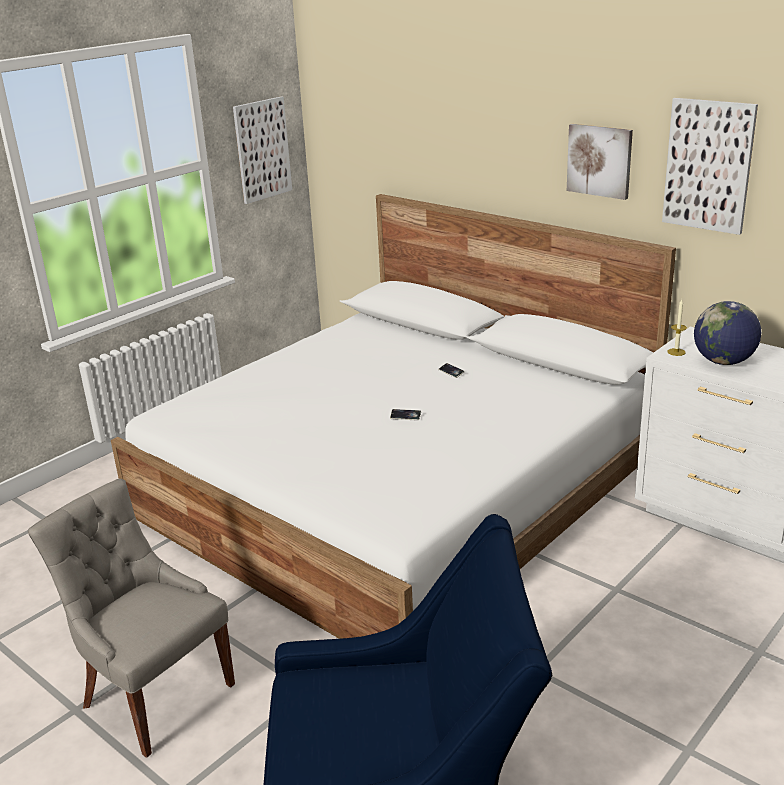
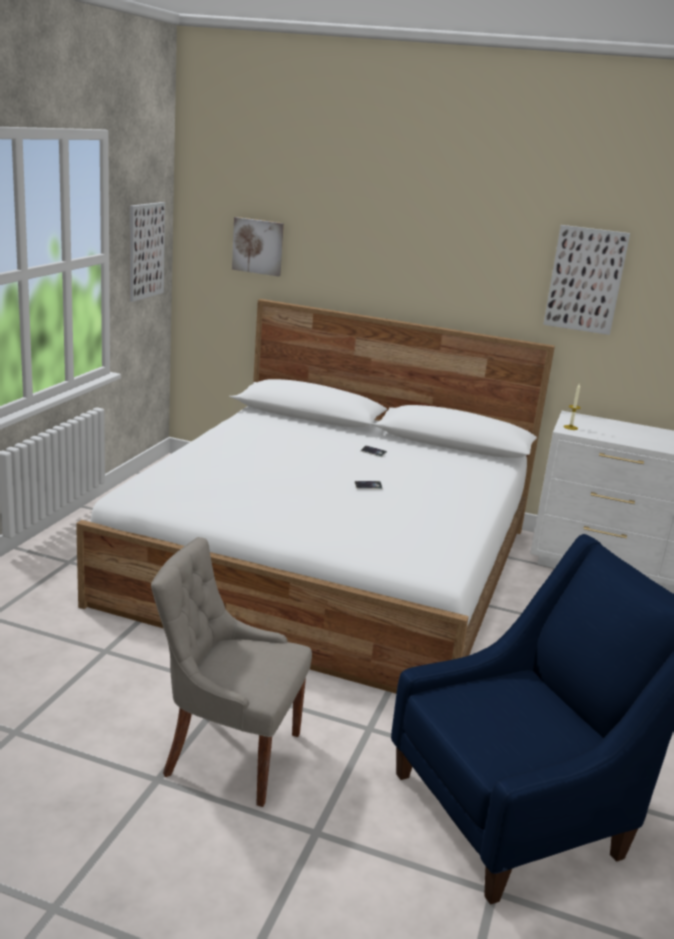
camera: 25 degrees left, 5 degrees down
(600, 160) = (489, 273): picture -> picture (258, 246)
(723, 362) = (610, 433): globe -> none

